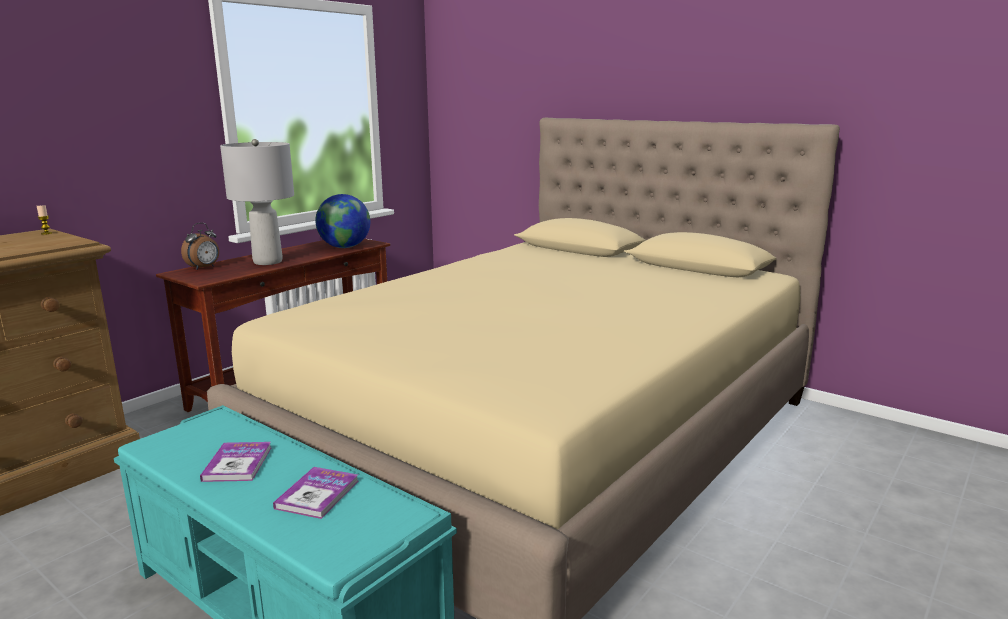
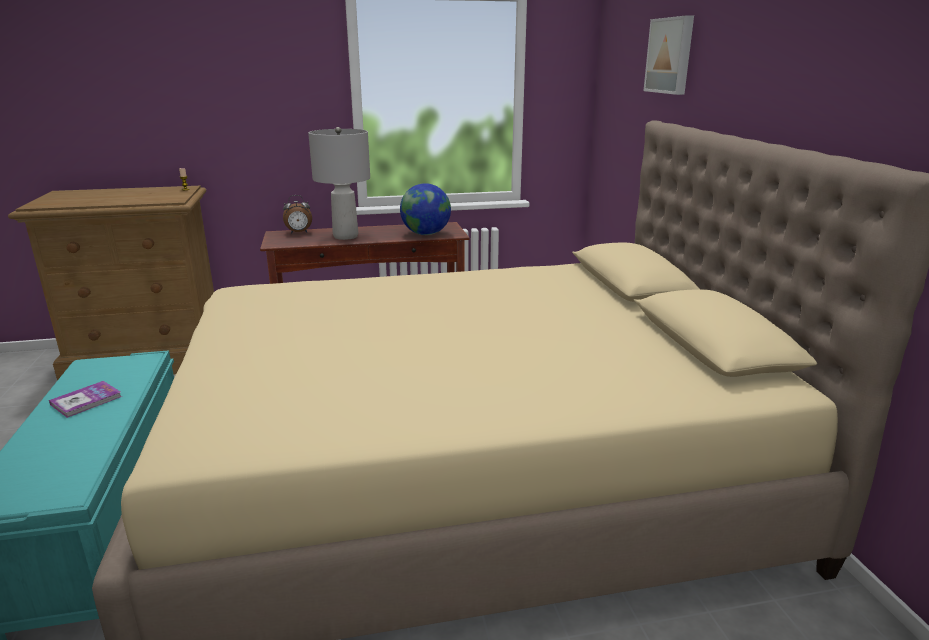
camera: 40 degrees right, 5 degrees up
(317, 494) = (67, 447): book -> none
(541, 65) = (671, 55): none -> picture

